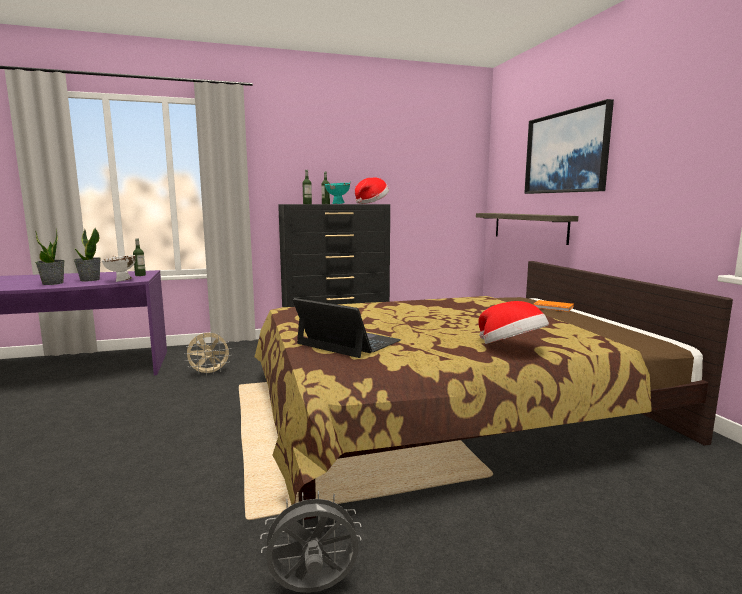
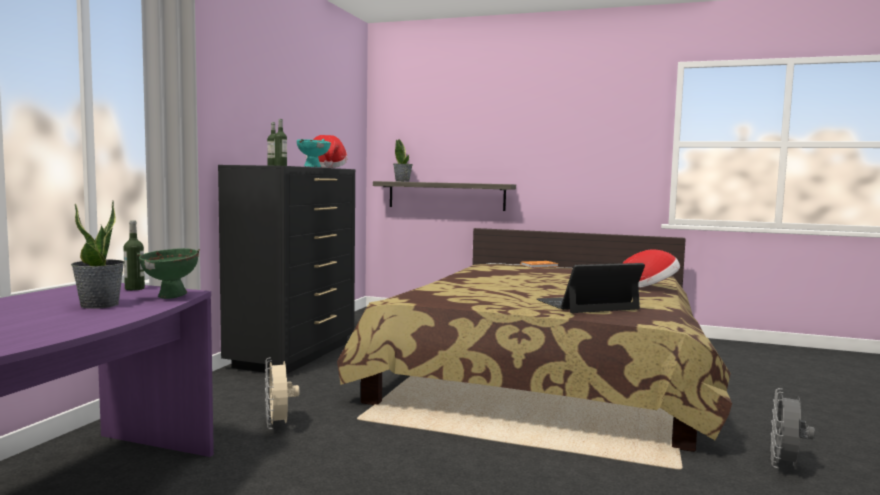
camera: 55 degrees left, 5 degrees down
(53, 283) = (71, 318): potted plant -> potted plant (402, 181)
(121, 281) = (171, 297): white bowl -> green bowl
(209, 373) = (278, 425): beige fan -> beige fan turned 150 degrees clockwise
(566, 152) = (495, 126): picture -> none

